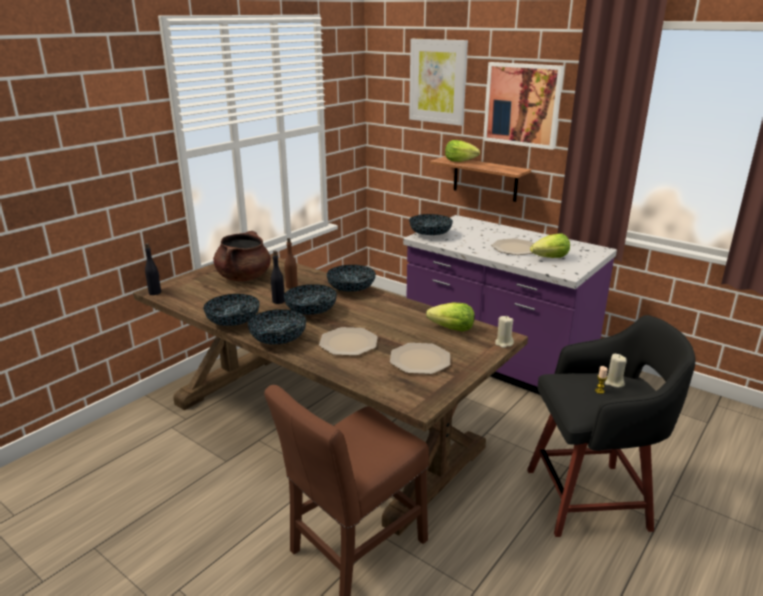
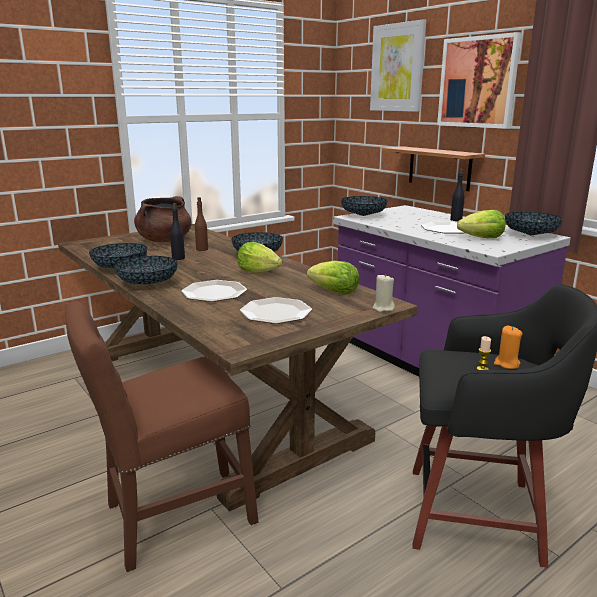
camera: 15 degrees right, 5 degrees down
(155, 292) = (76, 244): black bottle -> black bottle (456, 220)
(311, 311) = (201, 267): bowl -> bowl (530, 235)
(459, 161) = (412, 148): lettuce -> lettuce (258, 272)
(614, 383) = (506, 364): beige candle -> orange candle

